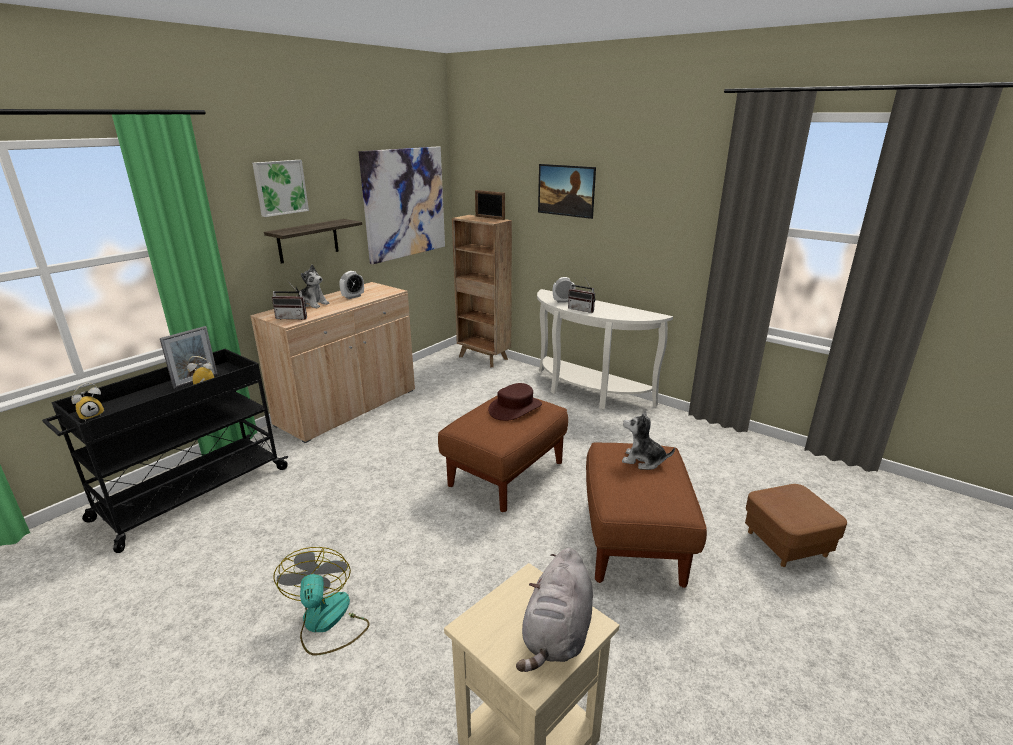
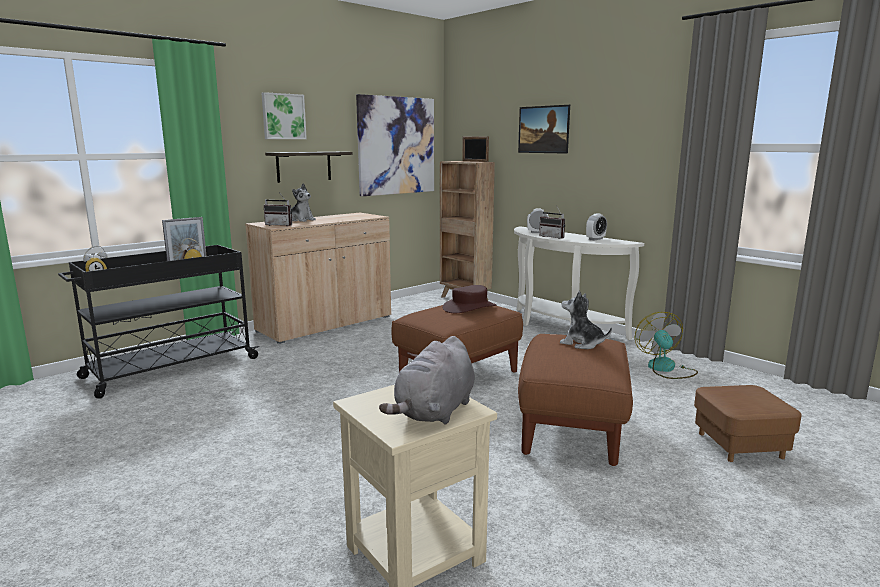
camera: 10 degrees right, 10 degrees down
(326, 623) = (256, 457): fan -> fan (665, 369)
(353, 297) = (338, 218): alarm clock -> alarm clock (595, 239)

